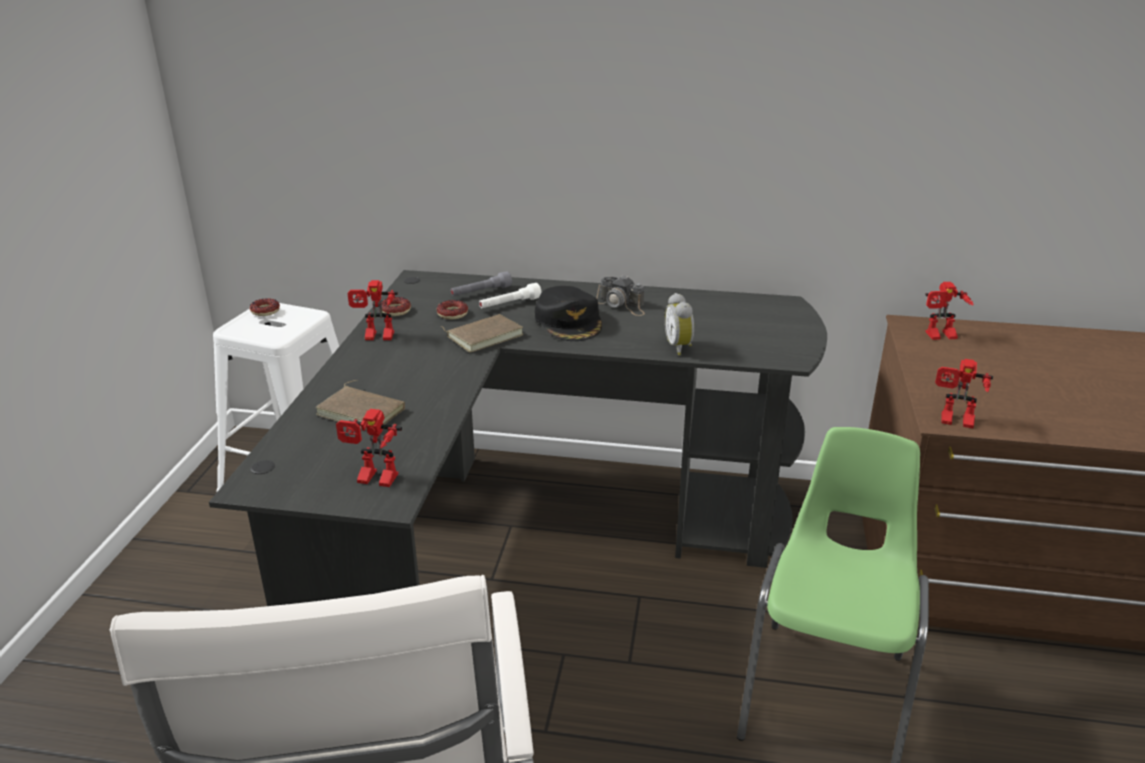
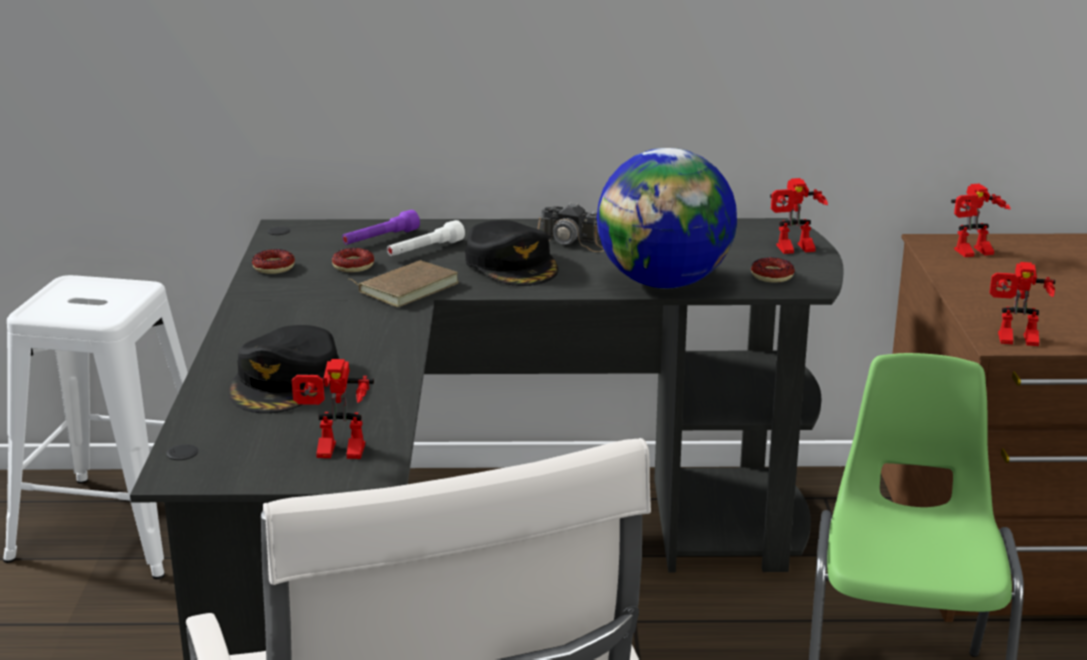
camera: 10 degrees left, 5 degrees down
(265, 311) = (71, 287): donut -> donut (772, 276)
(363, 411) = (286, 382): brown book -> black cap
(376, 337) = (263, 299): toy robot -> toy robot (794, 250)
(481, 292) = (380, 239): grey flashlight -> purple flashlight
(680, 347) = (665, 283): alarm clock -> globe

